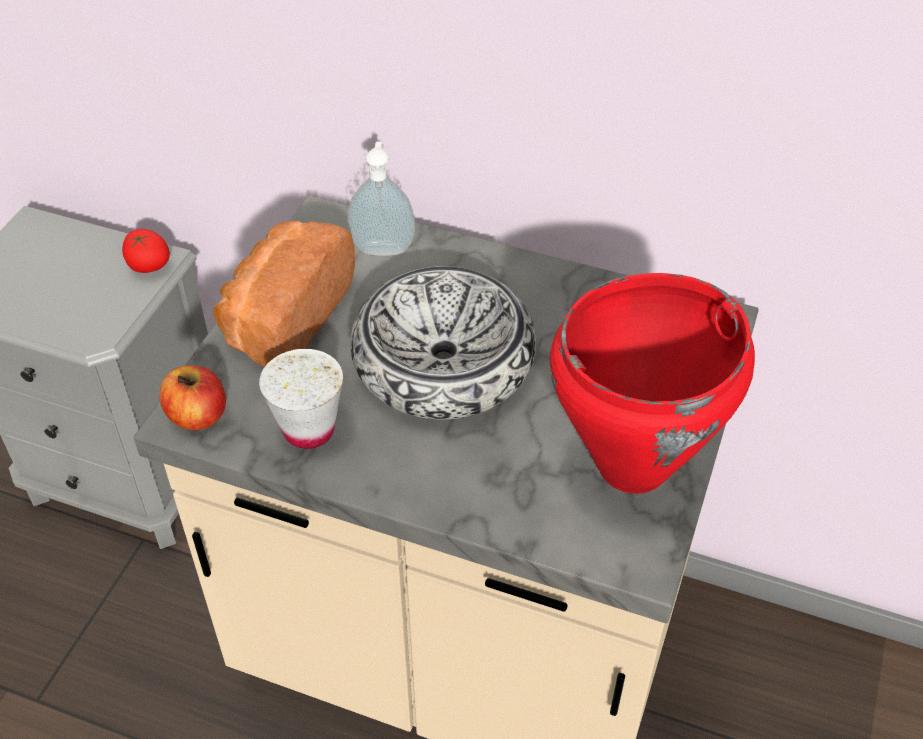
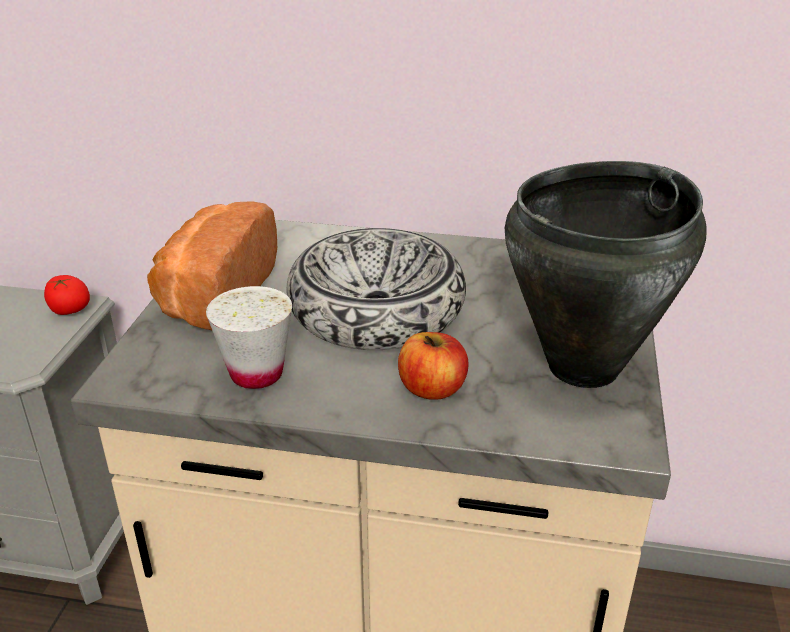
camera: 10 degrees left, 15 degrees down
(198, 416) = (138, 375): apple -> apple (432, 389)
(383, 247) = (298, 241): soap dispenser -> none
(634, 466) = (585, 367): red cooking pot -> black cooking pot

